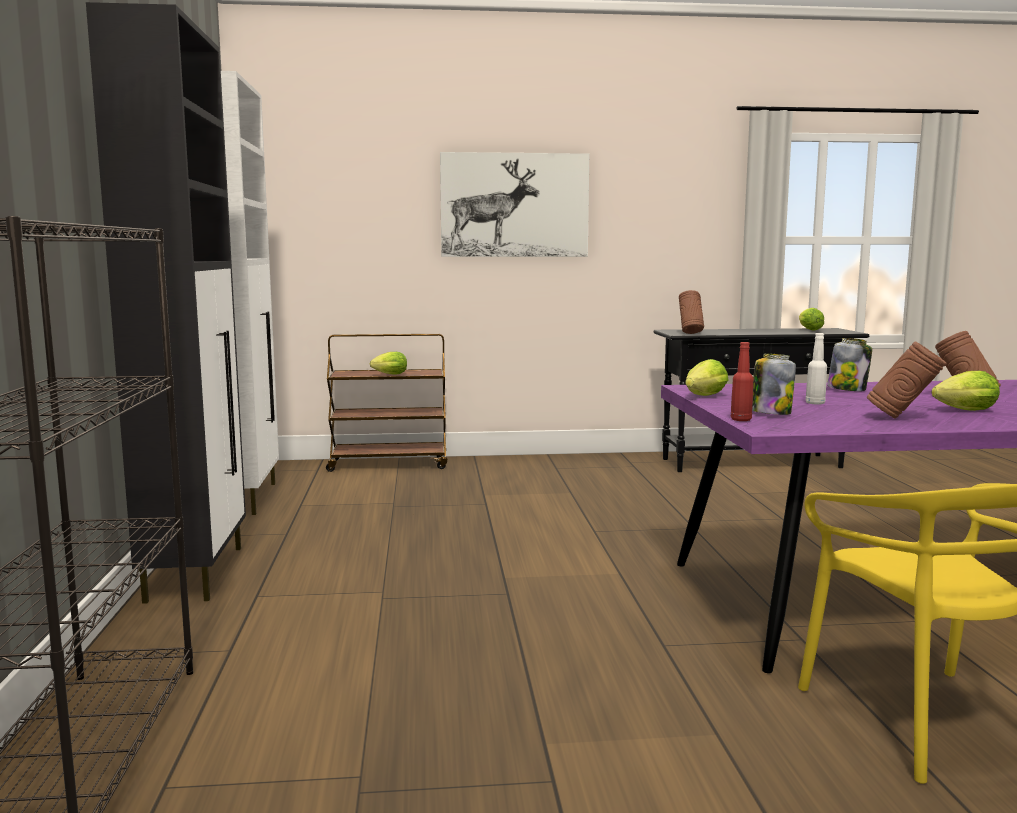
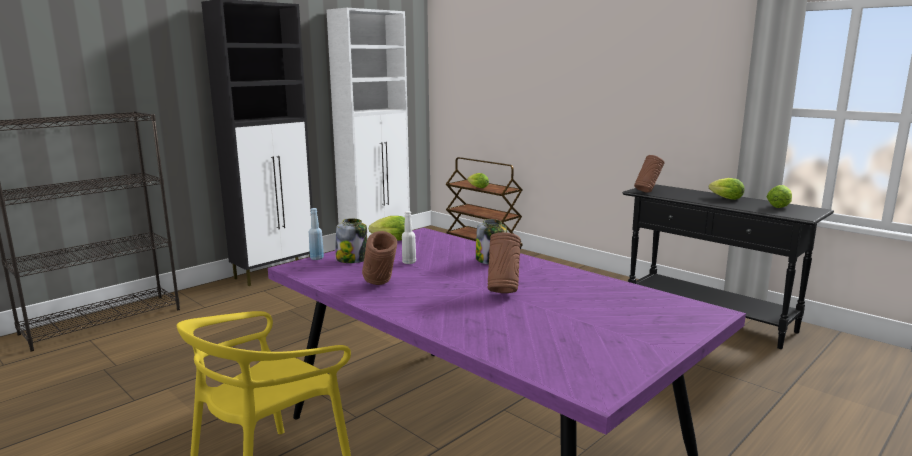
camera: 50 degrees right, 5 degrees up
(514, 205) = (572, 74): picture -> none
(741, 420) = (317, 258): red bottle -> blue bottle
(962, 411) = (444, 296): lettuce -> lettuce (724, 198)

